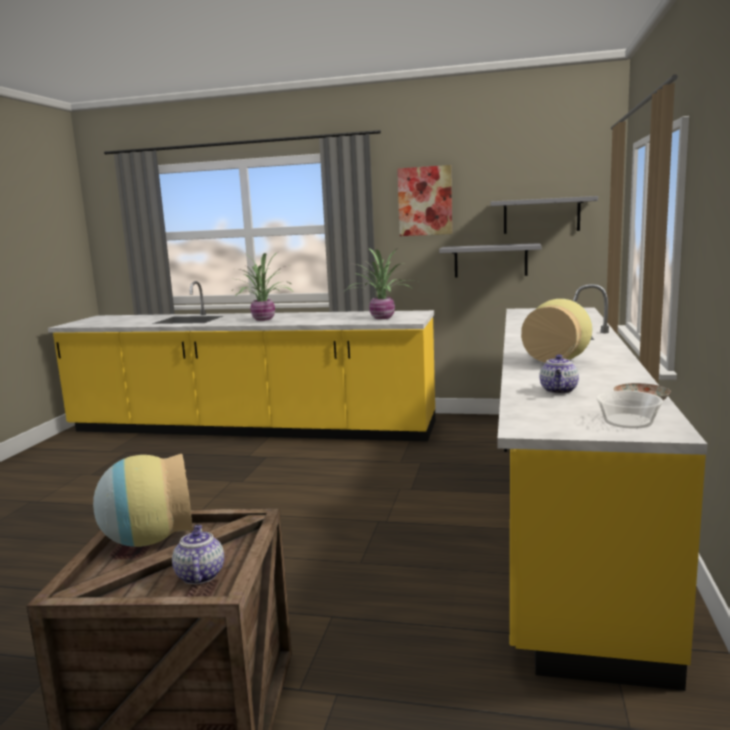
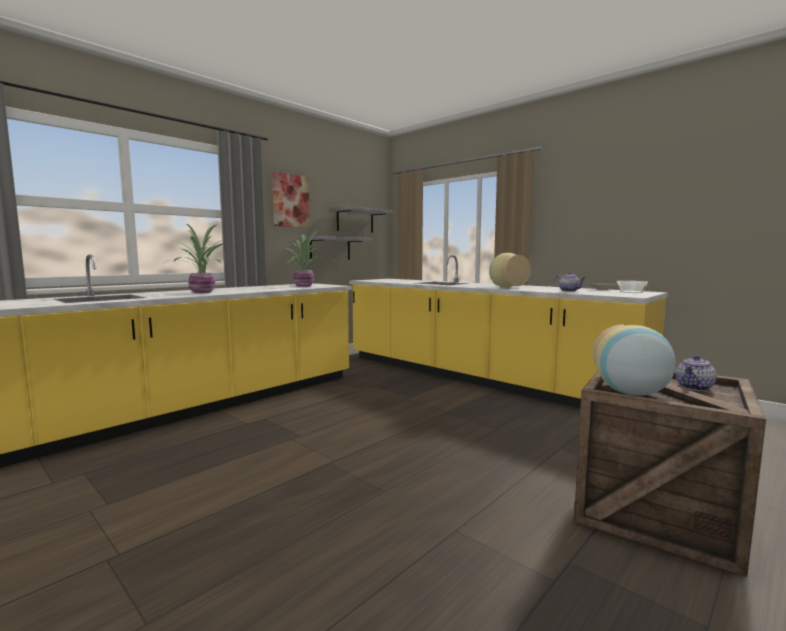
camera: 60 degrees left, 5 degrees down
(199, 575) = (694, 387): teapot -> teapot turned 60 degrees counterclockwise

